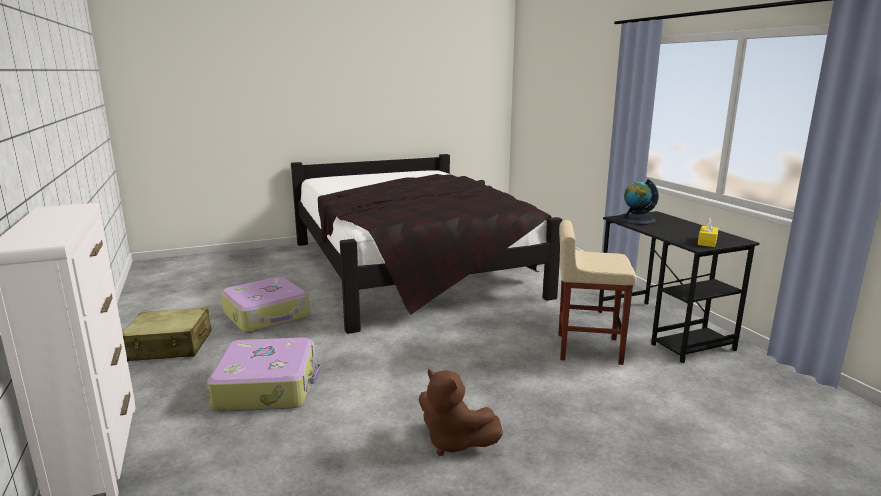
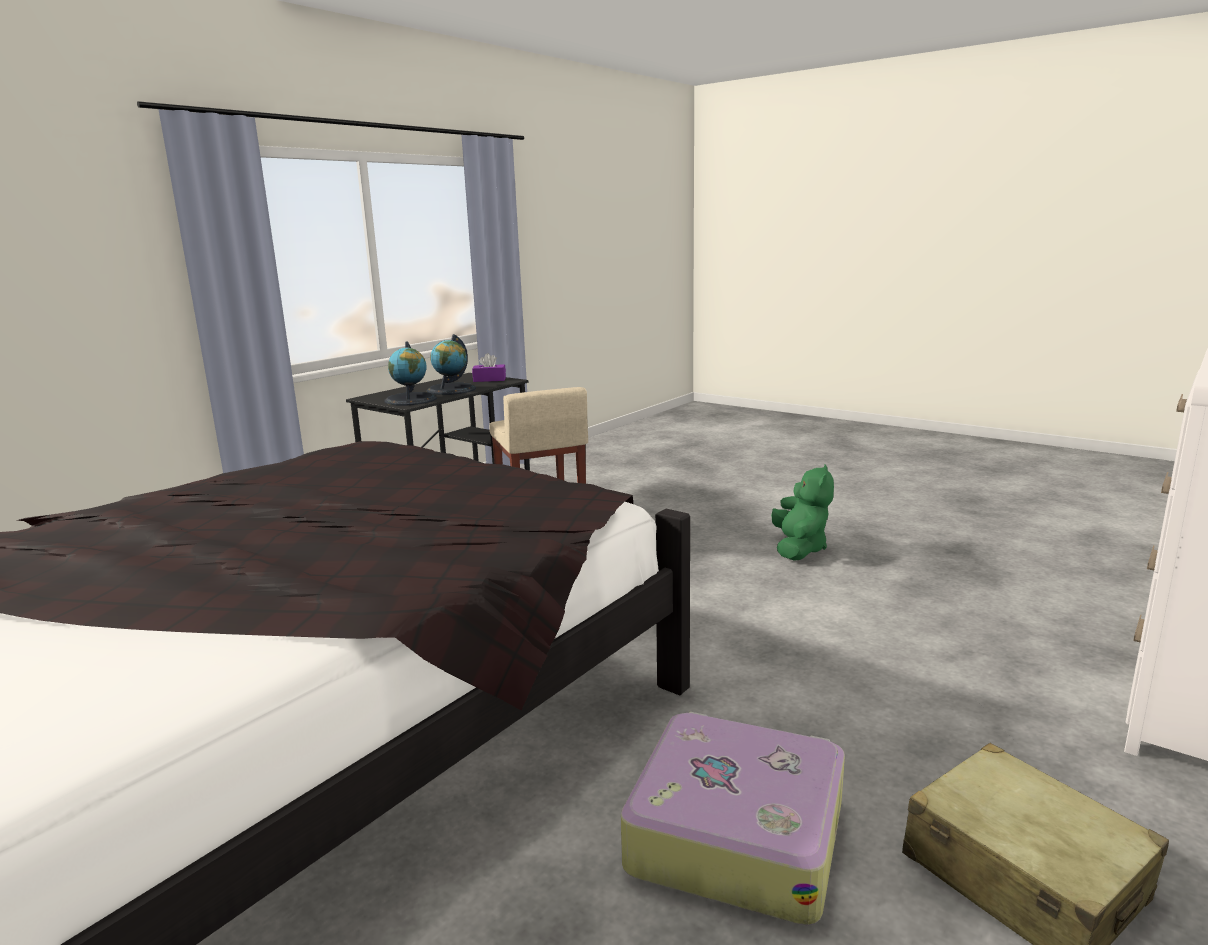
camera: 120 degrees left, 0 degrees up
(268, 386) = (901, 675): suitcase -> none
(454, 442) = (799, 549): brown plush toy -> green plush toy
(667, 230) = (451, 389): none -> globe
(707, 242) = (489, 379): yellow tissue box -> purple tissue box

